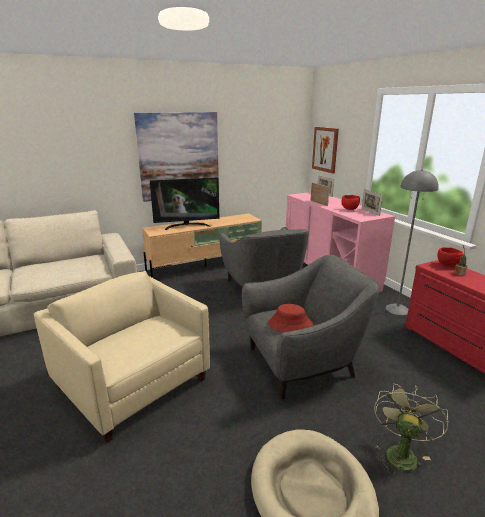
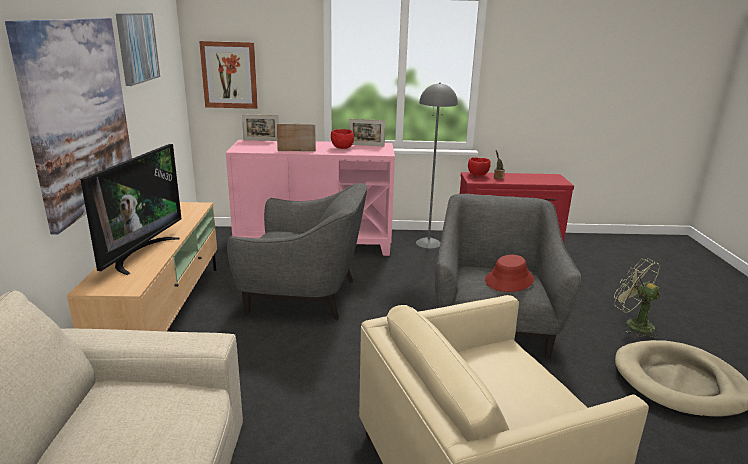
camera: 65 degrees left, 0 degrees up
(247, 128) = (137, 47): none -> picture

